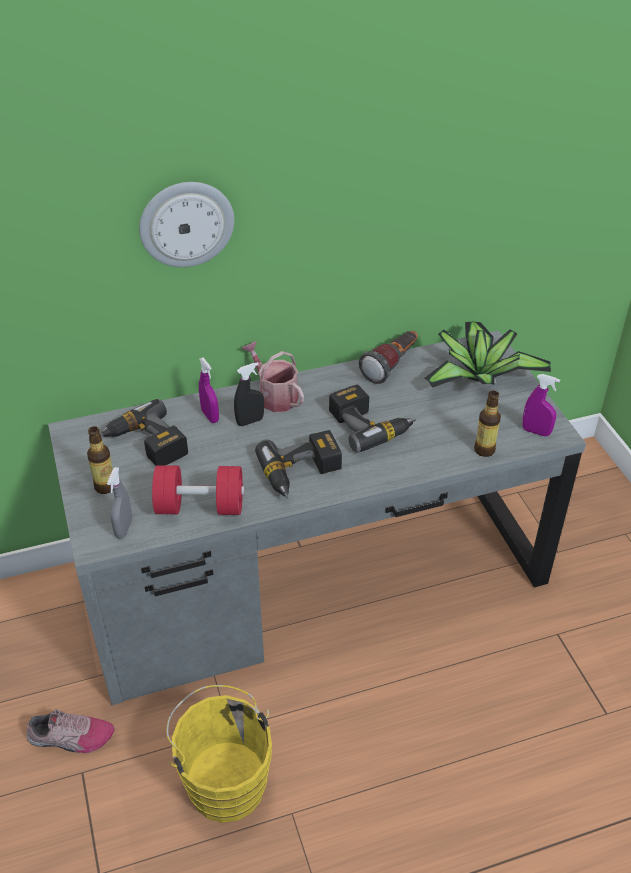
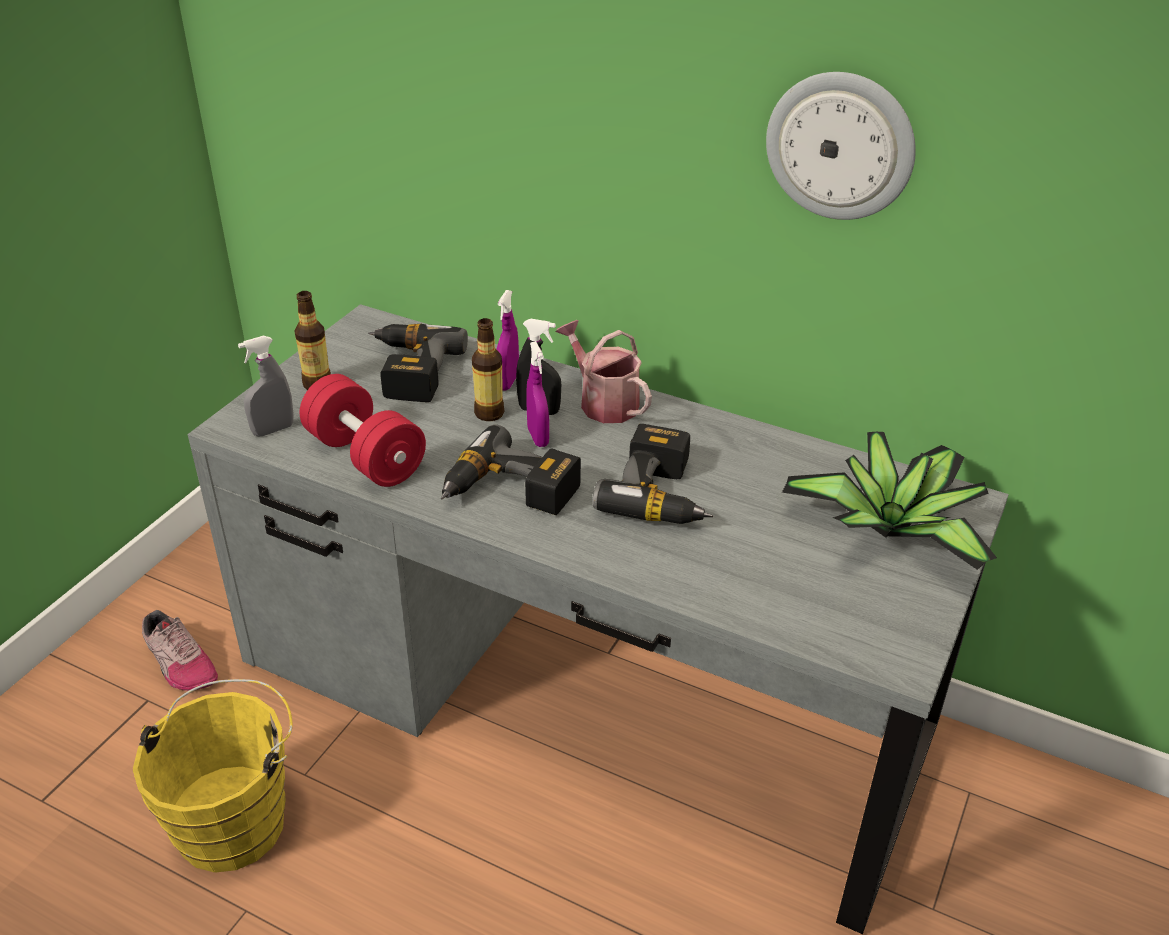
camera: 45 degrees right, 5 degrees down
(186, 223) = (545, 95): wall clock -> wall clock (840, 146)
(274, 396) = (603, 402): watering can -> watering can turned 45 degrees counterclockwise
(392, 365) = (790, 450): flashlight -> none
(484, 450) = (764, 613): bottle -> bottle (489, 413)
(536, 431) = (873, 640): purple spray bottle -> purple spray bottle (538, 437)

